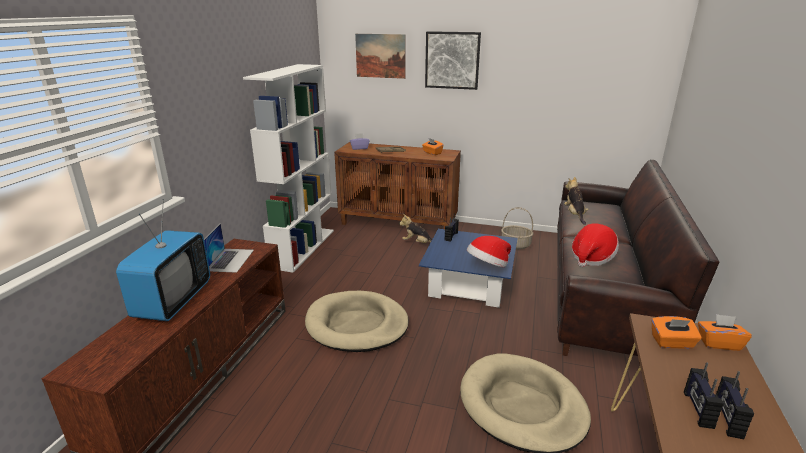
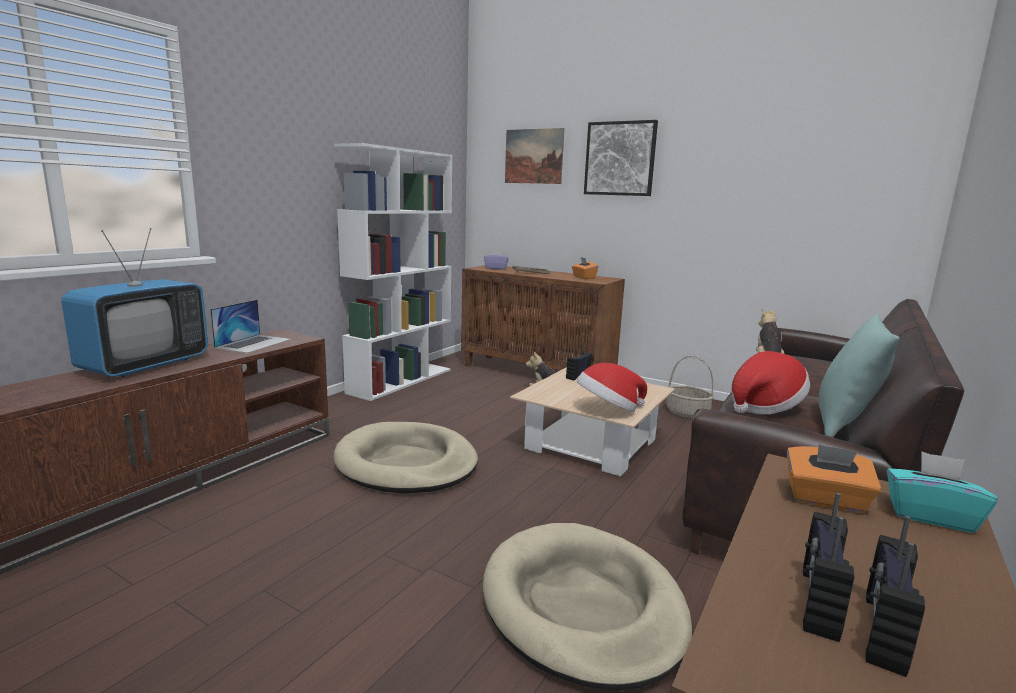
camera: 15 degrees right, 10 degrees down
(468, 284) = (591, 444): blue coffee table -> beige coffee table
(638, 265) = (844, 425): none -> turquoise pillow
(719, 343) = (930, 516): orange tissue box -> turquoise tissue box

